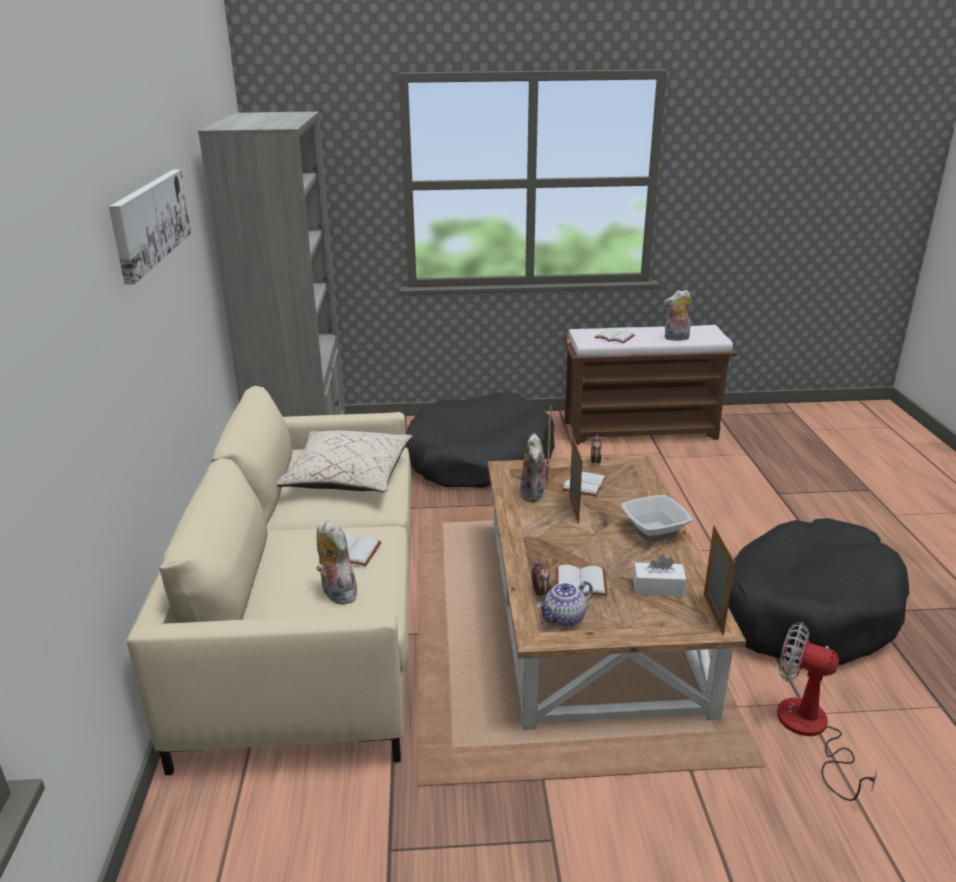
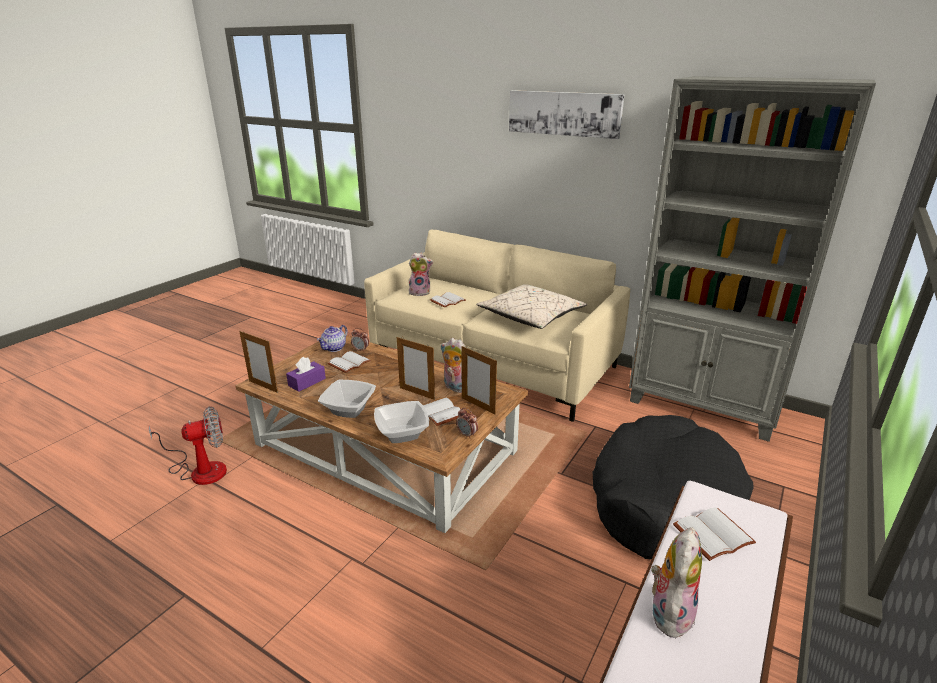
camera: 125 degrees right, 0 degrees up
(564, 619) = (334, 348): teapot -> teapot turned 150 degrees counterclockwise
(639, 488) = (402, 434): none -> bowl
(658, 587) = (307, 382): white tissue box -> purple tissue box
(804, 610) = (244, 554): black dog bed -> none

